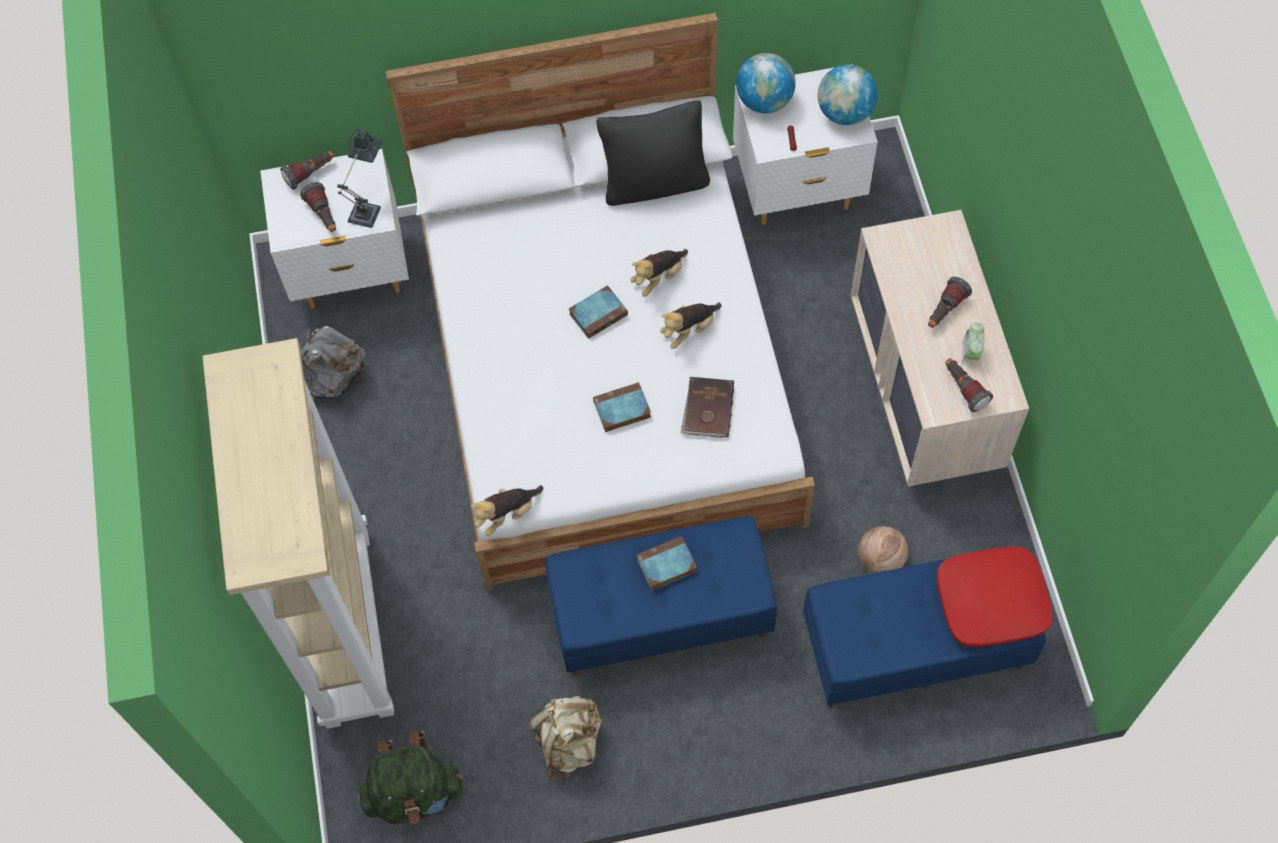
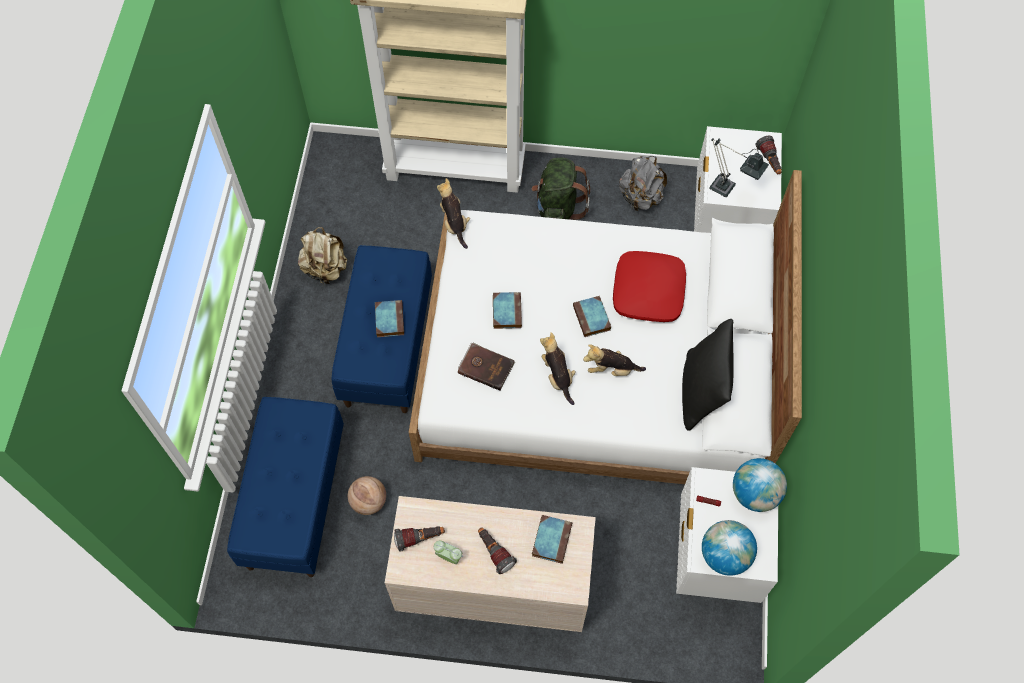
camera: 105 degrees right, 0 degrees up
(324, 216) = (728, 162): flashlight -> none
(414, 794) = (332, 180): green backpack -> green backpack (558, 207)
(659, 277) = (611, 369): plush toy -> plush toy turned 60 degrees counterclockwise
(905, 261) = (551, 539): none -> book
(991, 601) = (270, 522): red pillow -> red pillow (648, 292)

